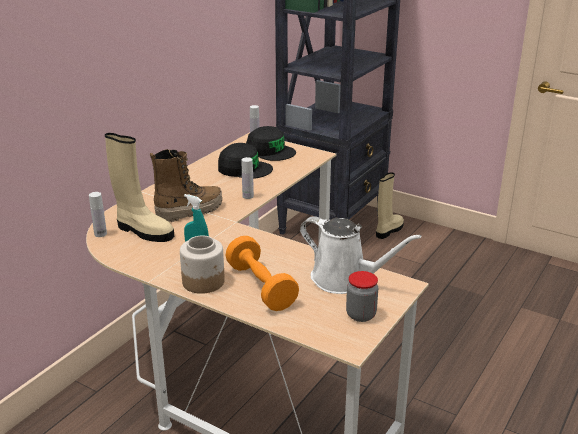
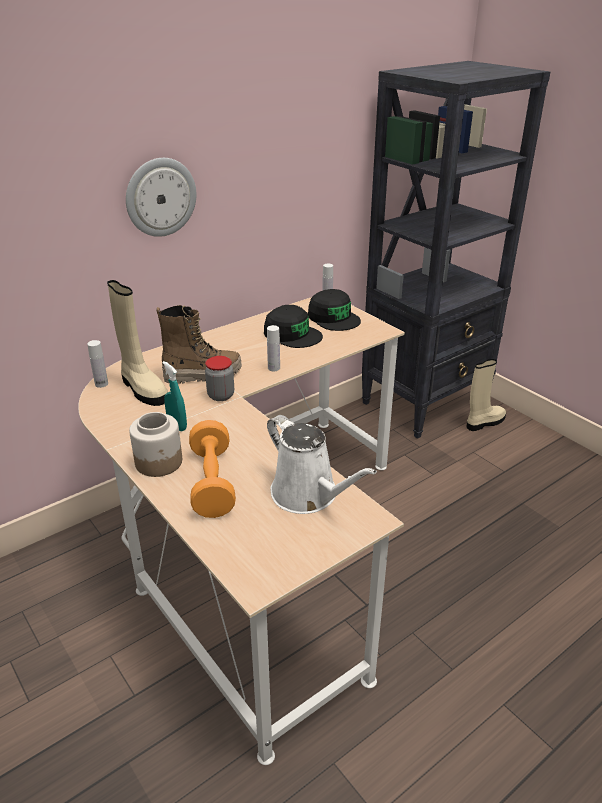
camera: 20 degrees right, 5 degrees up
(126, 56) = (160, 197): none -> wall clock
(361, 315) = (296, 546): jar -> jar (221, 395)

